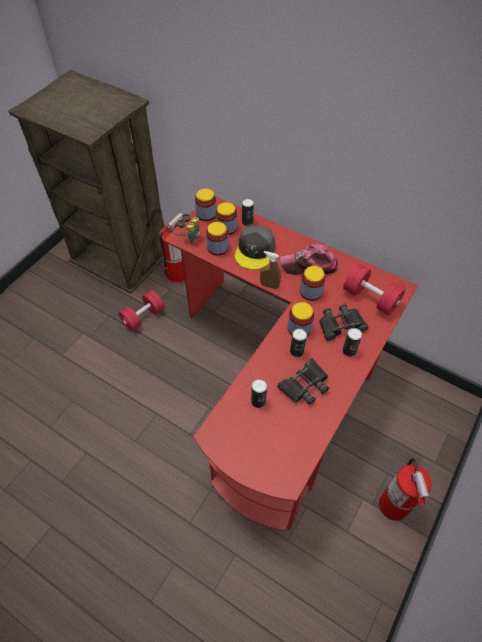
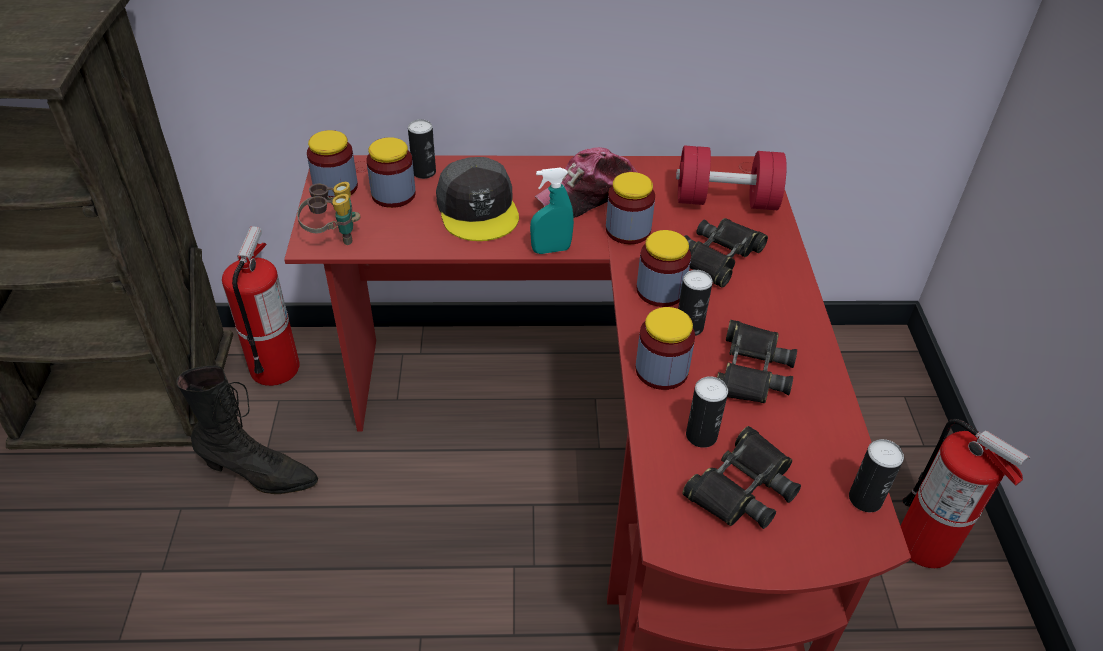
camera: 35 degrees left, 10 degrees down
(143, 317) = (259, 475): red dumbbell -> black boot
(217, 247) = (404, 230): jar -> jar (661, 370)
(255, 431) = (742, 487): none -> black binoculars
(269, 285) = (551, 250): brown spray bottle -> turquoise spray bottle
(349, 351) = (767, 287): can -> can (865, 499)

